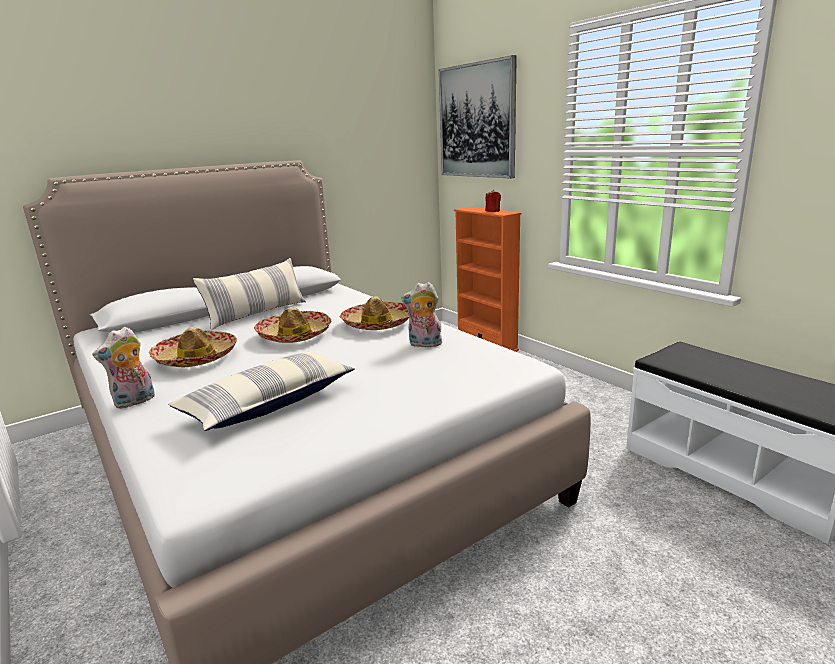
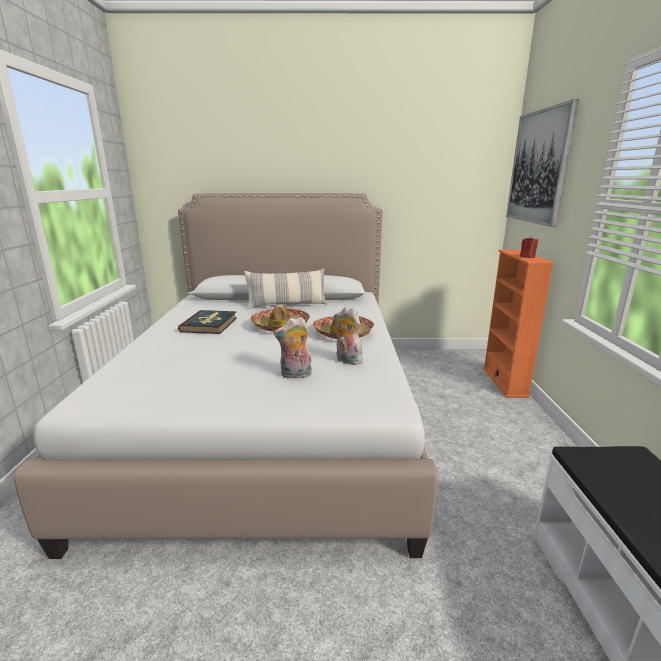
camera: 35 degrees right, 0 degrees up
(134, 402) = (143, 341): plush toy -> plush toy (295, 375)
(196, 358) = (209, 324): hat -> book
(269, 403) = (190, 367): pillow -> none

